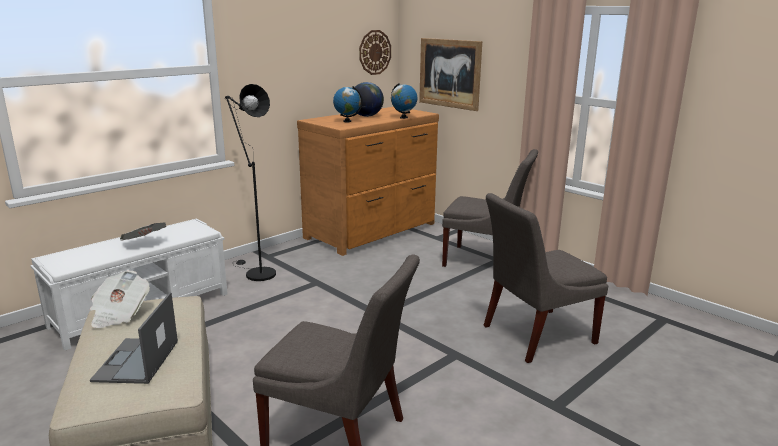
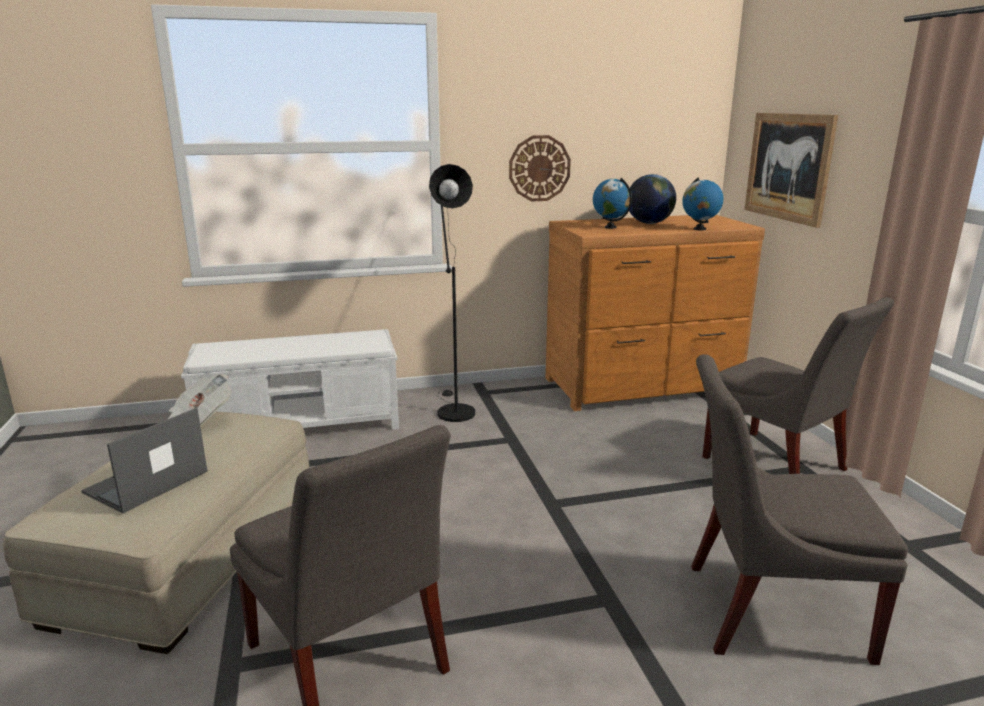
camera: 30 degrees right, 0 degrees up
(144, 243) = (303, 348): newspaper -> none
(374, 52) = (686, 134): wall clock -> wall clock (539, 168)

